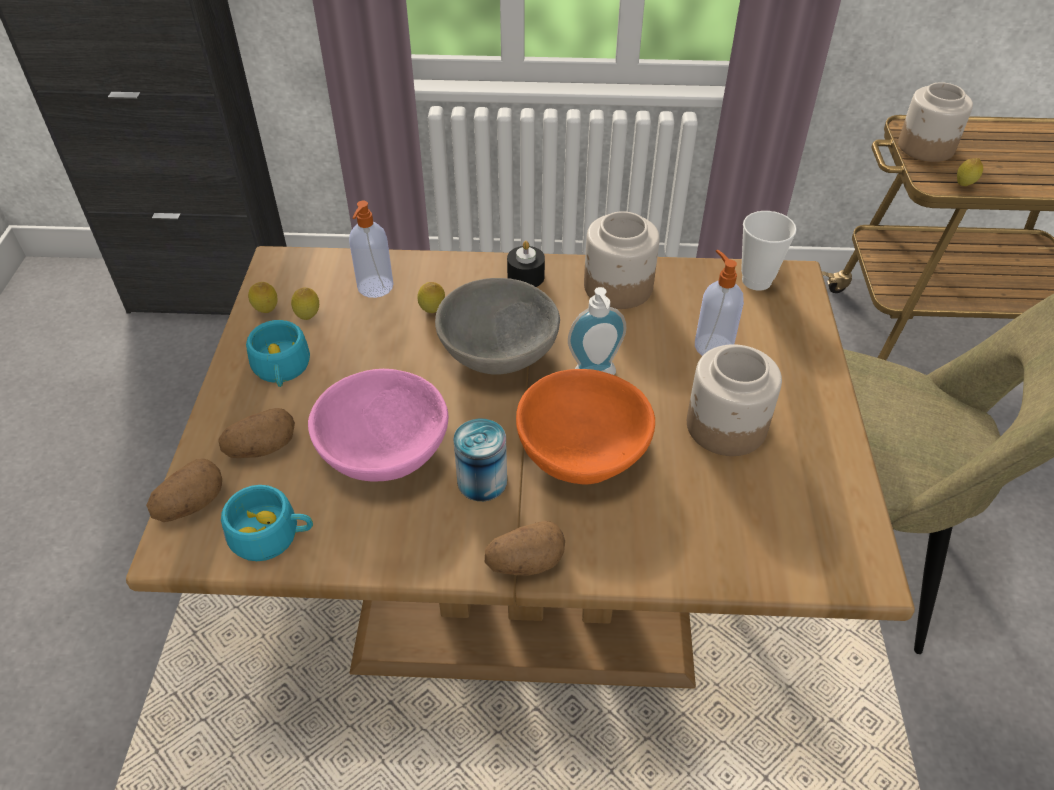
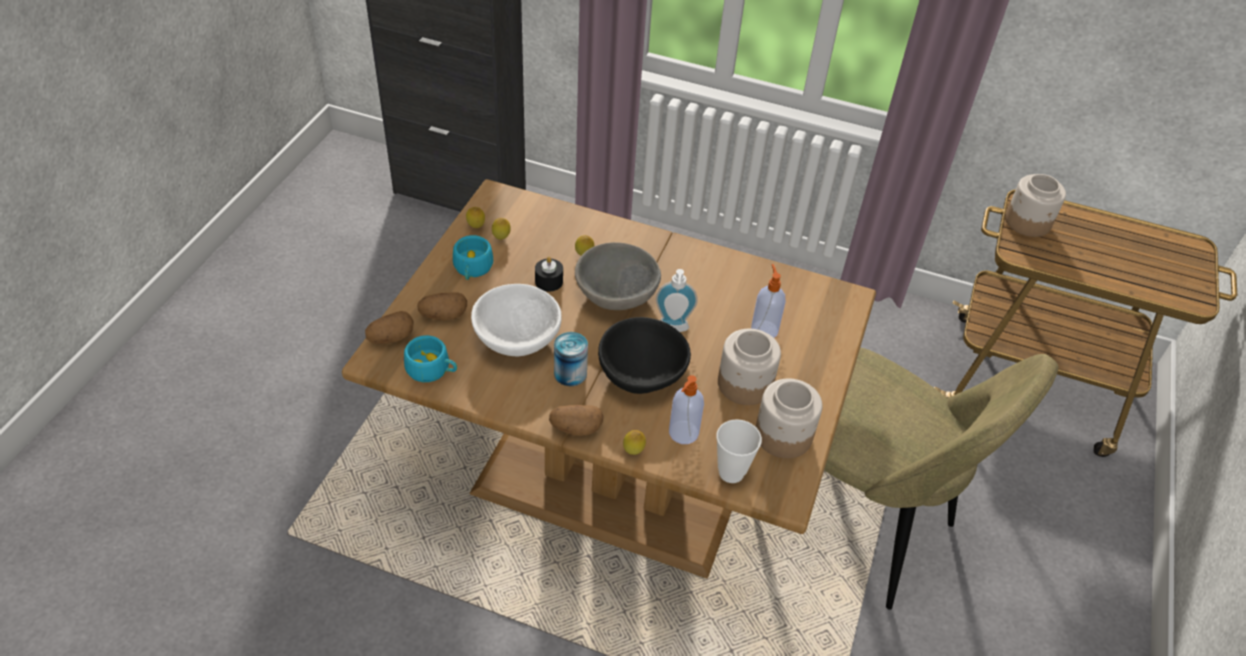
camera: 15 degrees right, 0 degrees up
(374, 287) = (552, 228): soap dispenser -> soap dispenser (683, 433)
(386, 451) = (518, 338): pink bowl -> white bowl
(526, 277) = (658, 247): black candle -> black candle (549, 281)
(581, 454) = (641, 374): orange bowl -> black bowl
(617, 287) = (718, 271): jar -> jar (782, 435)
(756, 281) = (820, 292): cup -> cup (731, 472)
(964, 185) = (1039, 261): lemon -> lemon (633, 452)

